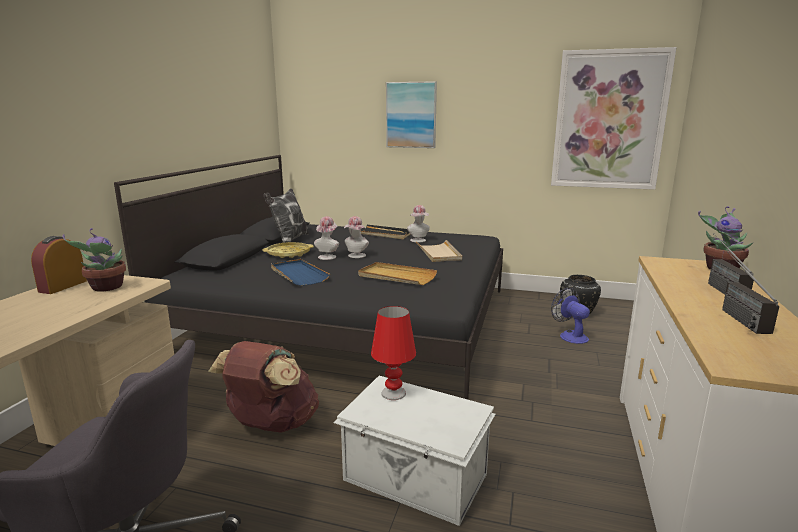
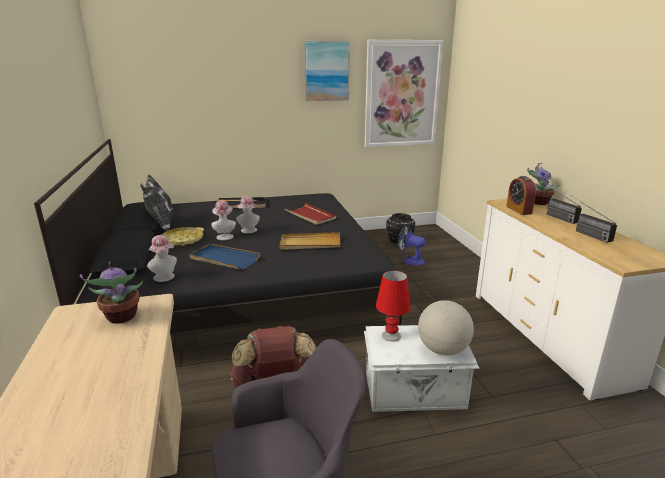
camera: 30 degrees left, 5 degrees up
(63, 286) = (67, 328): alarm clock -> alarm clock (519, 210)
(411, 115) = (244, 94): picture -> picture (326, 71)
(418, 241) = (279, 207): hat -> hat (165, 278)
(436, 428) = (443, 350): none -> globe
(438, 253) = (310, 216): beige tray -> red tray

